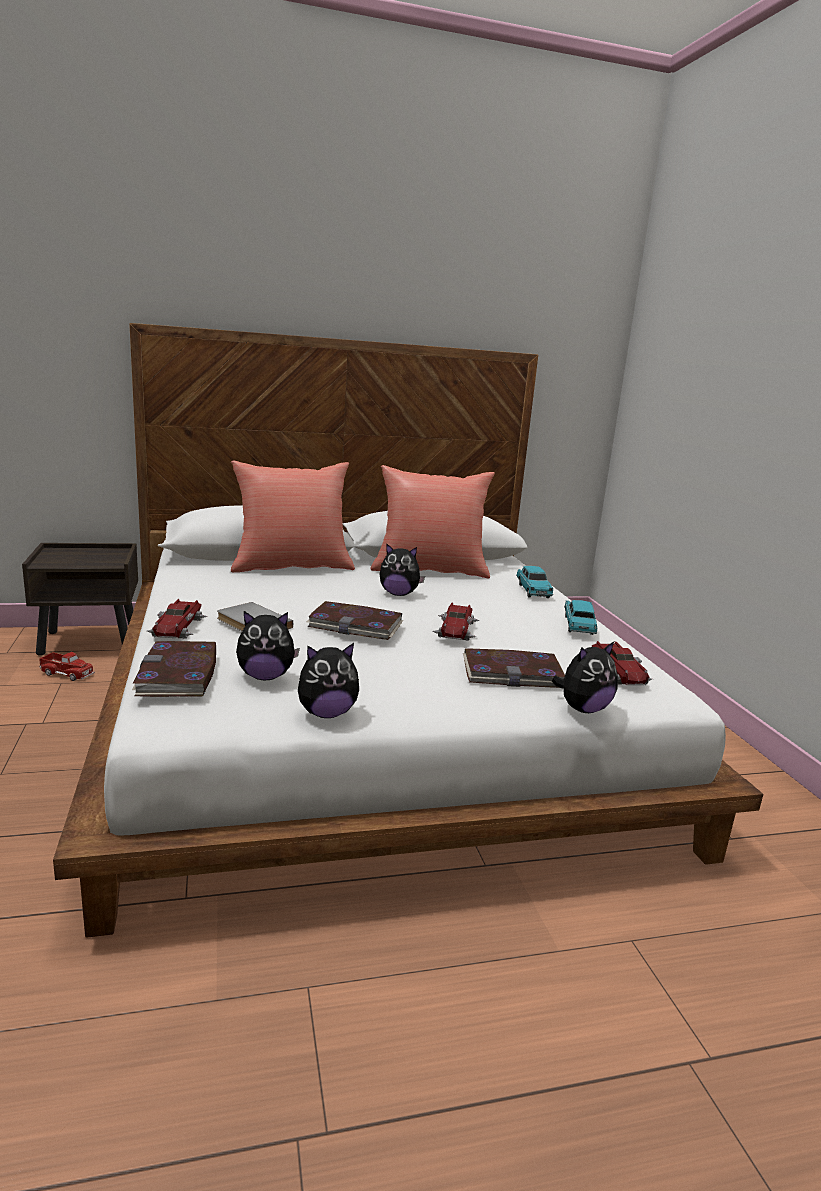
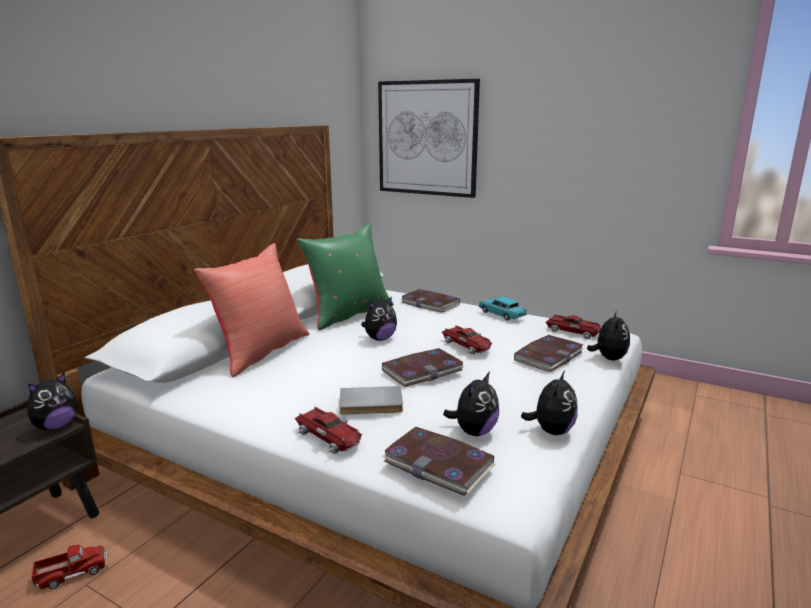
camera: 45 degrees left, 0 degrees up
(111, 562) = (56, 426): none -> plush toy
(429, 569) = (348, 314): red pillow -> green pillow
(533, 590) = (430, 303): turquoise toy car -> book
(676, 385) = (427, 138): none -> picture

